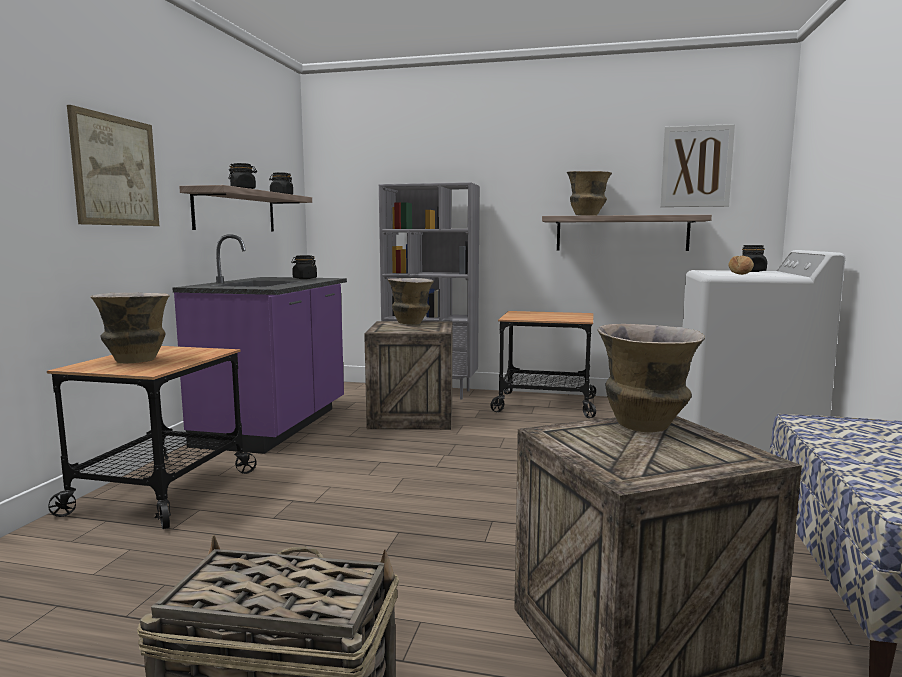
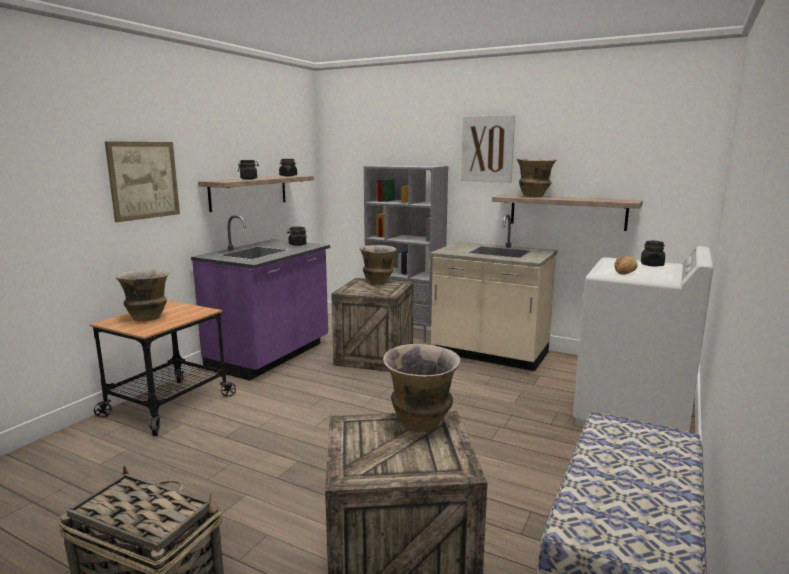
camera: 15 degrees right, 5 degrees up
(545, 404) = (489, 354): cart -> beige counter
(696, 166) = (637, 154): picture -> picture (487, 149)

